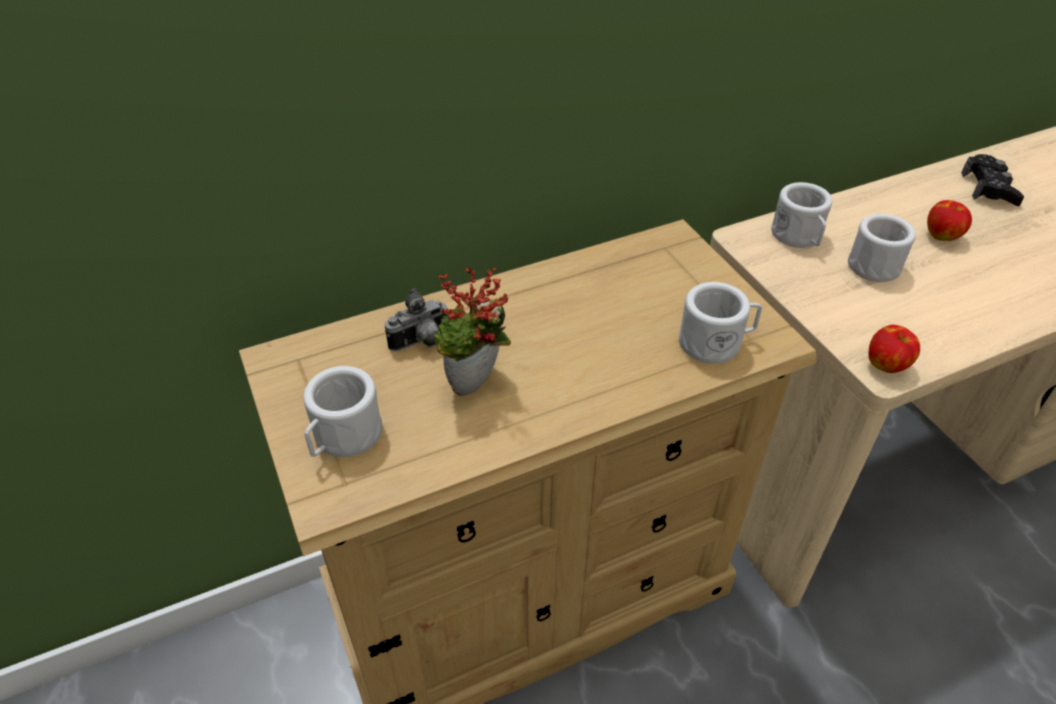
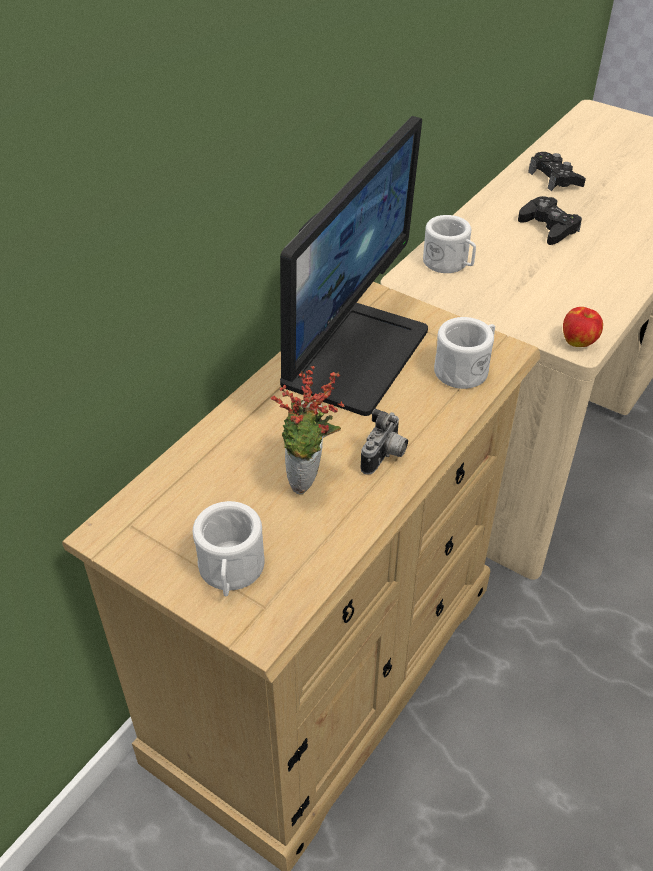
camera: 30 degrees left, 0 degrees up
(422, 342) = (231, 463): camera -> camera (385, 457)
(613, 286) = (353, 354): none -> monitor
(872, 262) = (515, 265): white mug -> none
(942, 236) = (548, 227): apple -> black game controller

